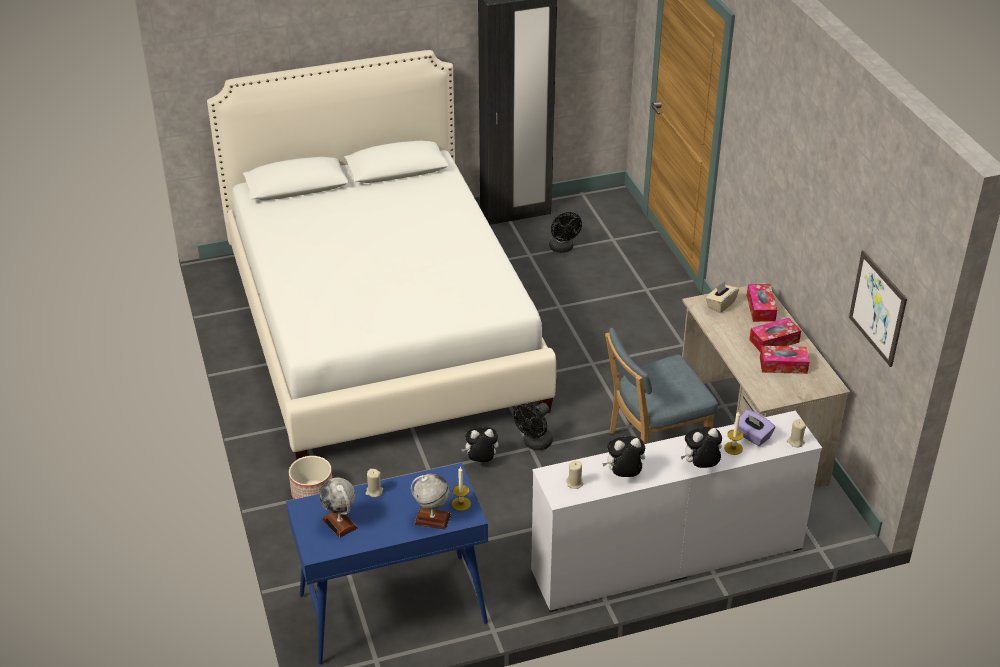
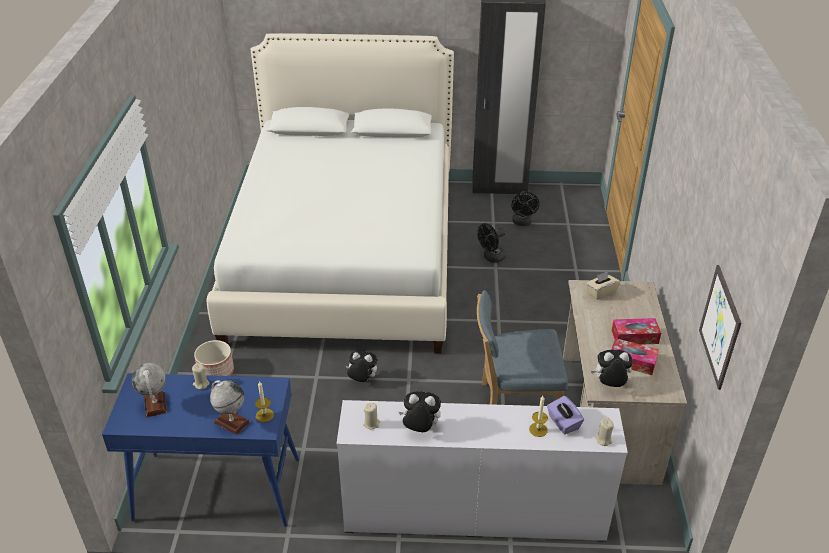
camera: 20 degrees right, 0 degrees up
(535, 444) = (414, 377): black fan -> black fan (491, 258)
(700, 466) = (497, 439): plush toy -> plush toy (609, 385)
(760, 308) = (637, 304): tissue box -> none

